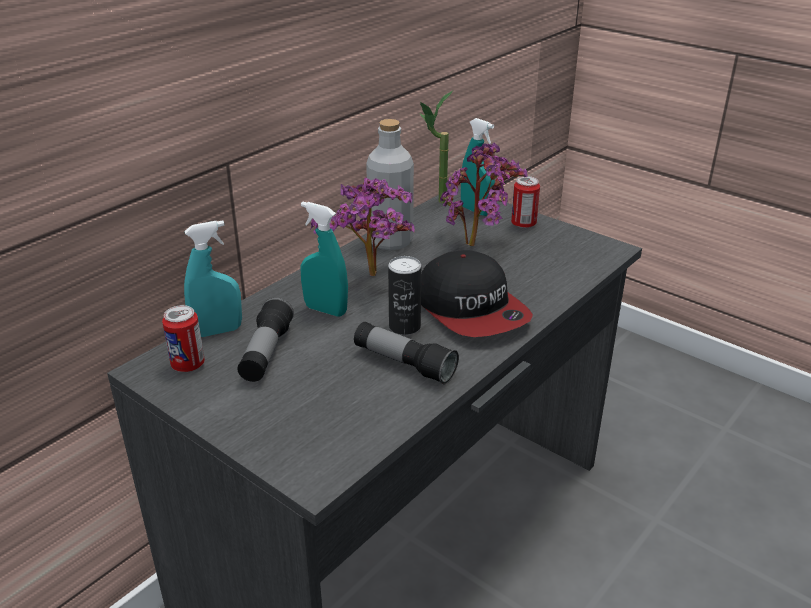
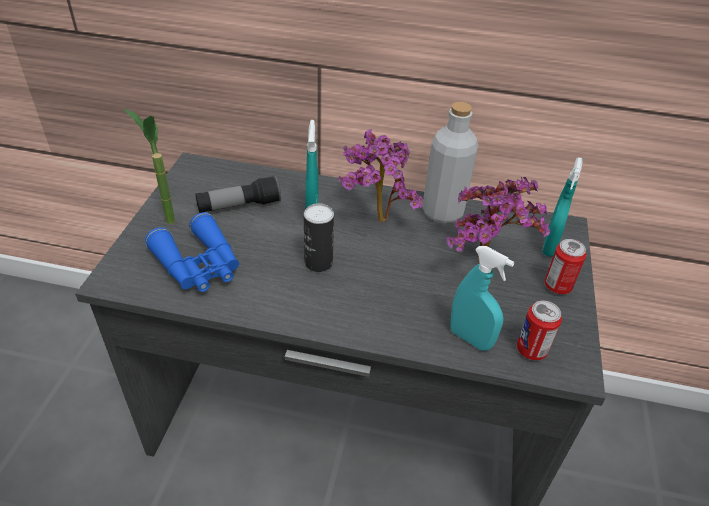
camera: 60 degrees right, 10 degrees up
(188, 365) = (206, 179): can -> can (531, 350)
(218, 331) = (252, 175): turquoise spray bottle -> turquoise spray bottle (470, 338)
(345, 404) = (199, 265): none -> blue binoculars
(404, 364) = (266, 279): flashlight -> none
(434, 202) = (536, 215): potted plant -> potted plant (165, 216)
(472, 309) = (373, 295): cap -> none

